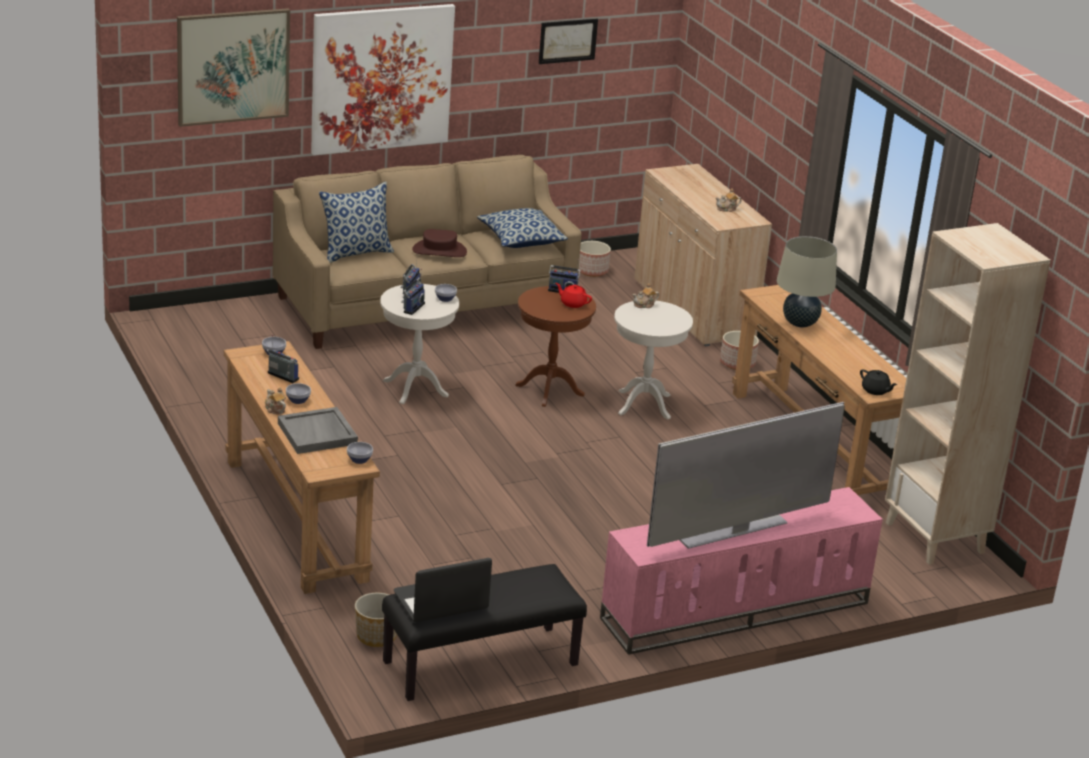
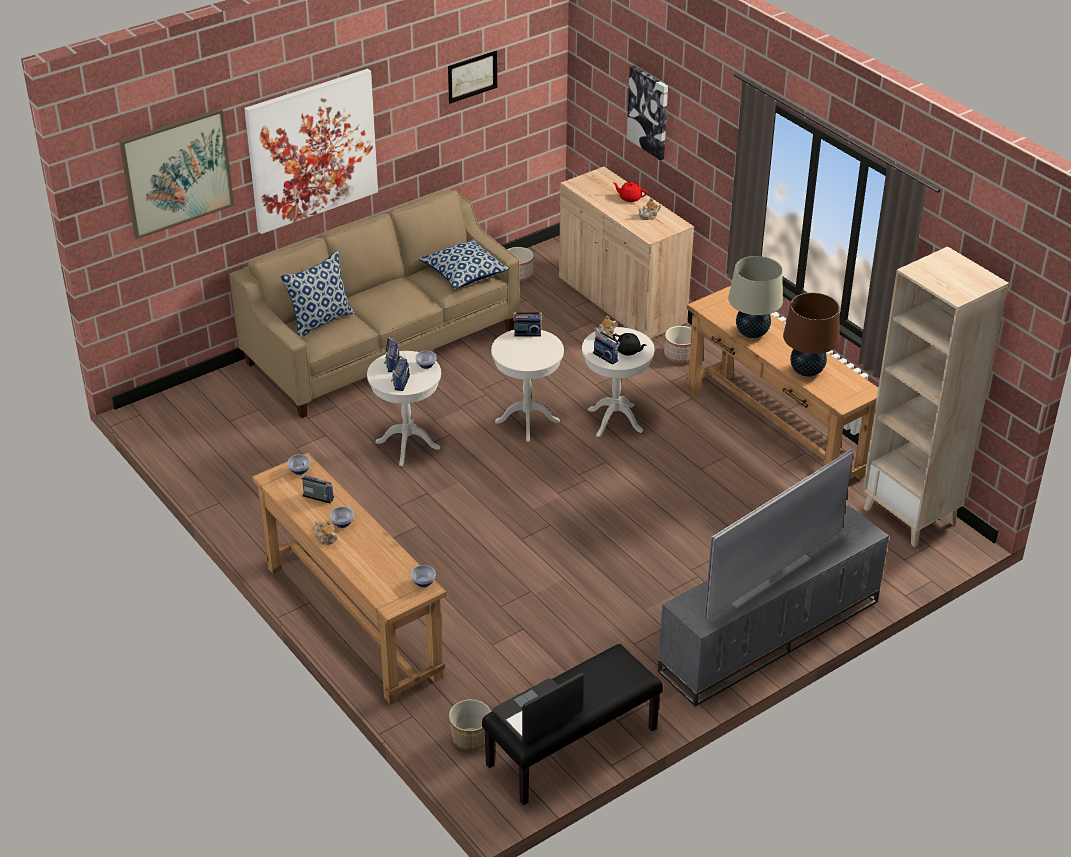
camera: 10 degrees left, 10 degrees up
(318, 434) = (375, 559): grey tray -> none
(439, 251) = (395, 303): brown hat -> none
(550, 390) = (527, 421): brown side table -> white side table
(573, 303) = (541, 346): red teapot -> red teapot (629, 198)
(638, 322) = (606, 356): none -> radio
(734, 612) = (769, 637): pink tv stand -> grey tv stand
(743, 99) = (649, 112): none -> picture
(846, 362) = (807, 371): none -> brown table lamp
(875, 391) = (843, 399): black teapot -> black teapot (628, 351)

